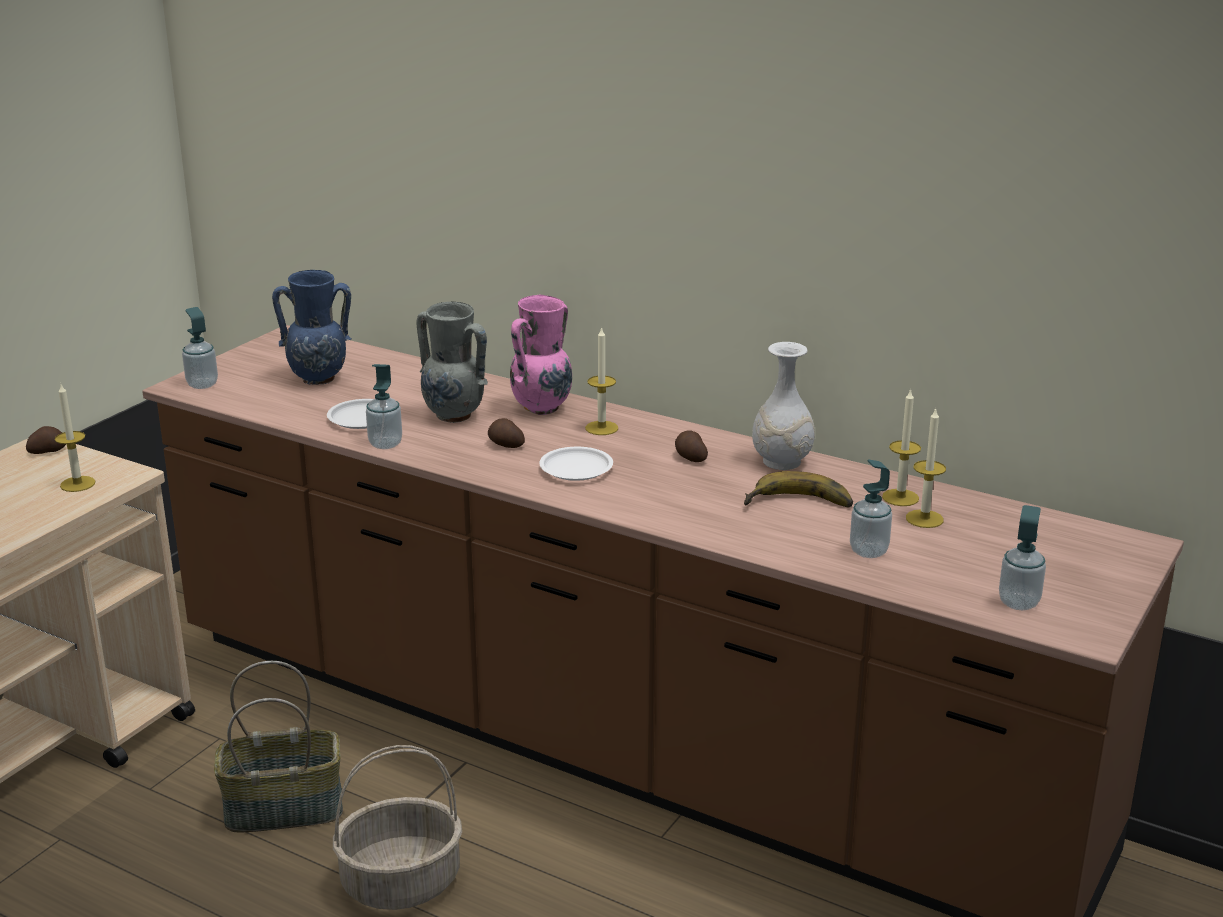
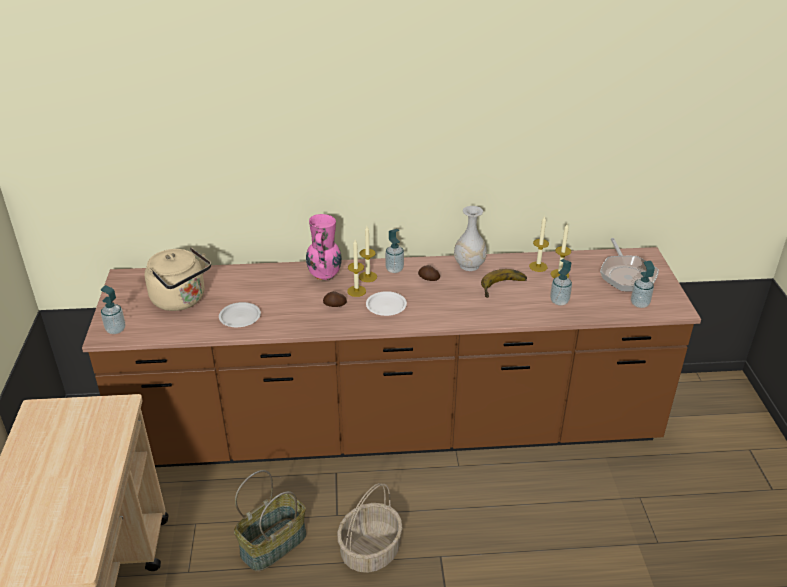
camera: 35 degrees left, 10 degrees up
(47, 451) = (47, 410): potato -> none
(77, 484) = (98, 424): candle -> candle (356, 291)
(319, 379) = (181, 300): blue vase -> beige kettle
(385, 444) = (273, 329): soap dispenser -> soap dispenser (394, 269)
(454, 416) = (287, 297): grey vase -> none
(1054, 558) = (626, 275): none -> frying pan

